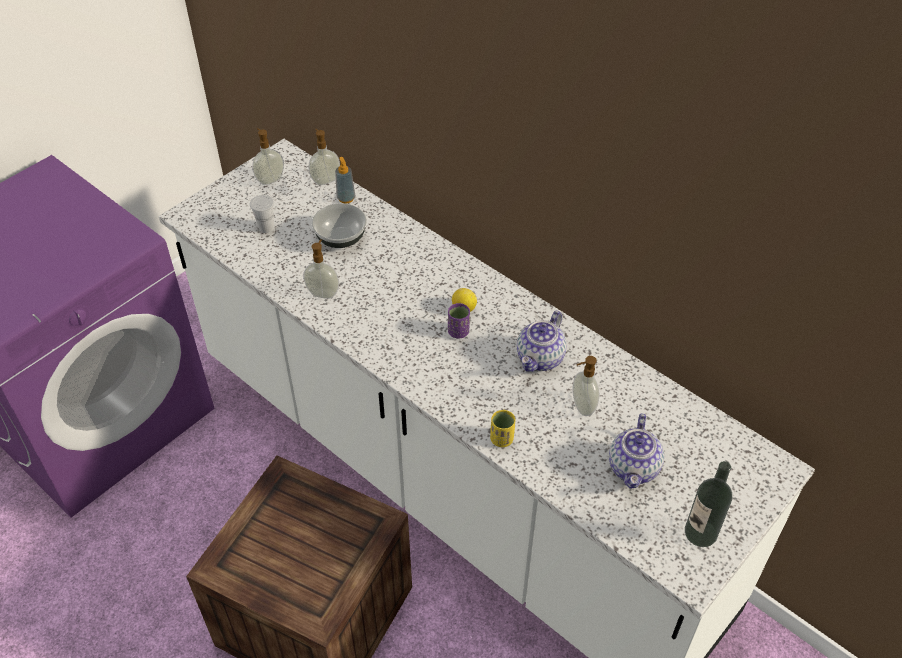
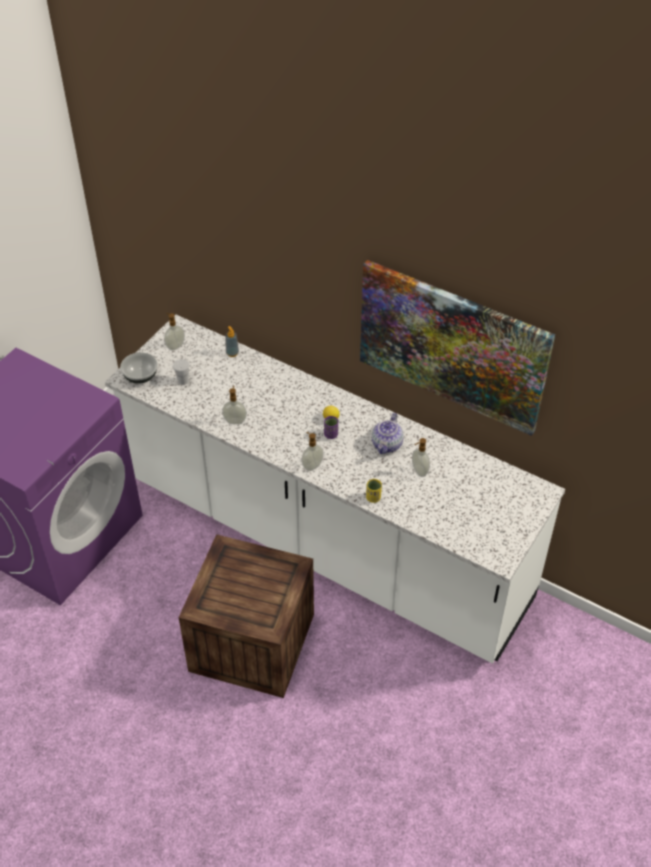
camera: 10 degrees left, 0 degrees up
(325, 180) = (214, 341): soap dispenser -> soap dispenser (312, 465)
(340, 238) = (236, 382): bowl -> bowl (140, 376)
(634, 468) = (457, 503): teapot -> none
(658, 213) = (452, 346): none -> picture
(700, 533) = (502, 535): bottle -> none

